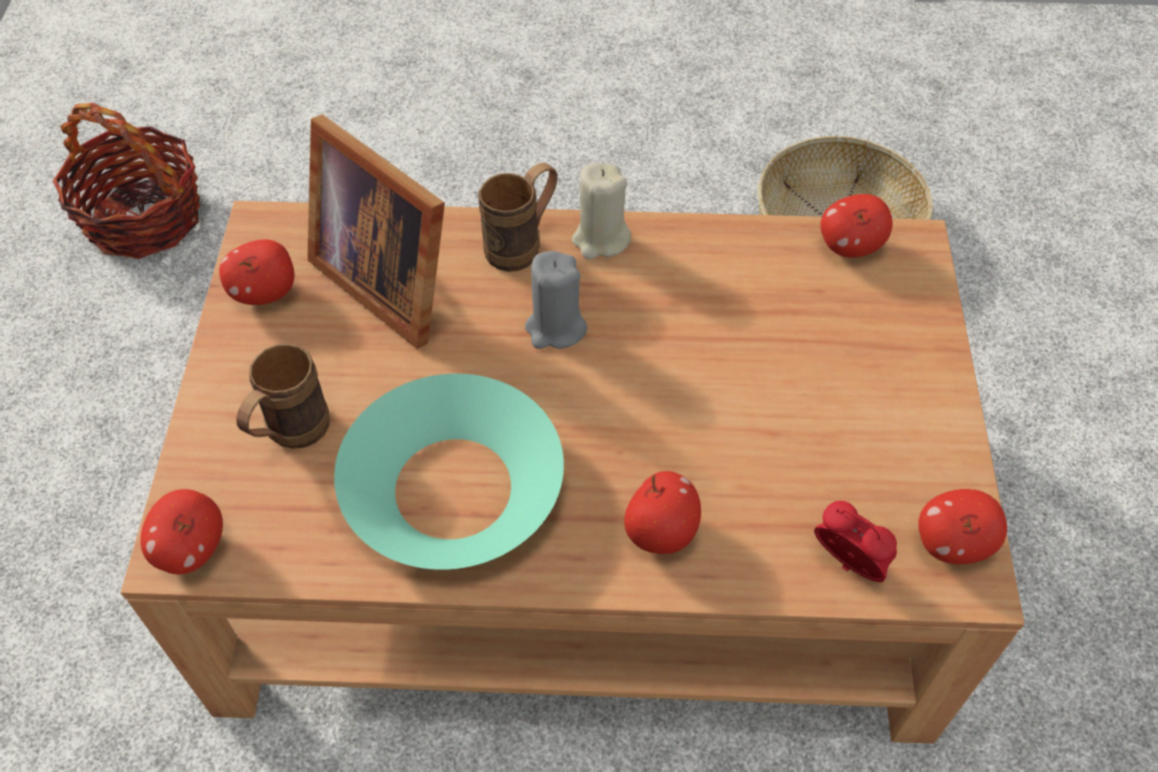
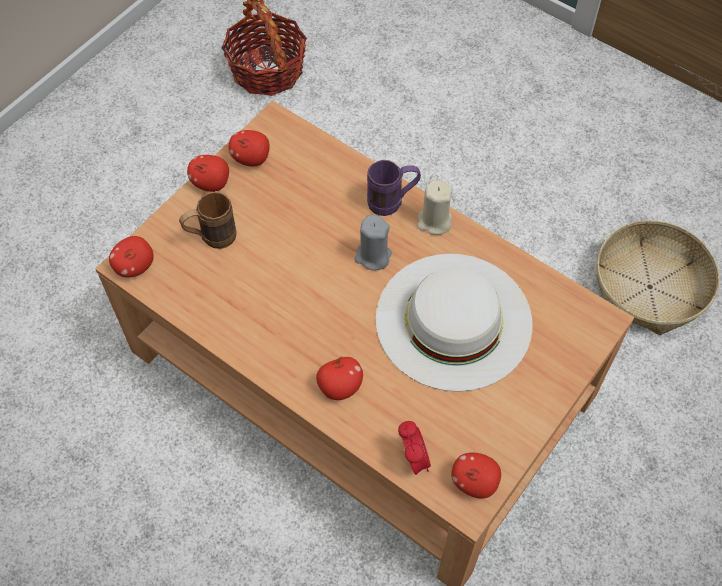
camera: 35 degrees right, 5 degrees up
(388, 278) = (313, 183): picture frame -> none
(454, 488) = (264, 307): turquoise bowl -> none
(523, 245) = (392, 202): brown mug -> purple mug
(735, 349) = (453, 320): none -> white hat
(849, 246) = (564, 301): apple -> apple (211, 183)

